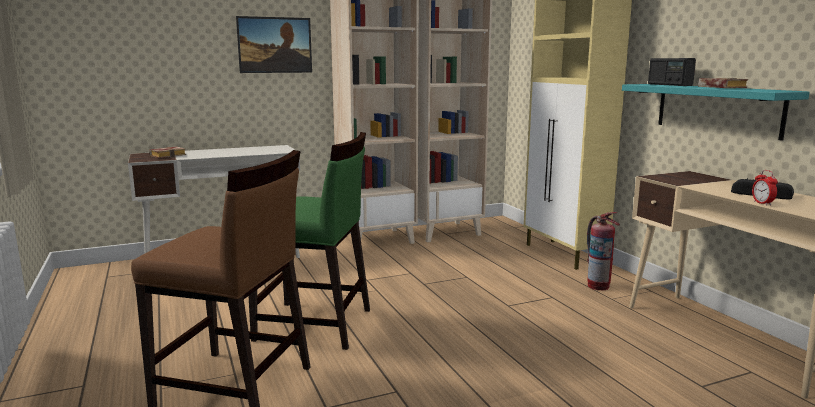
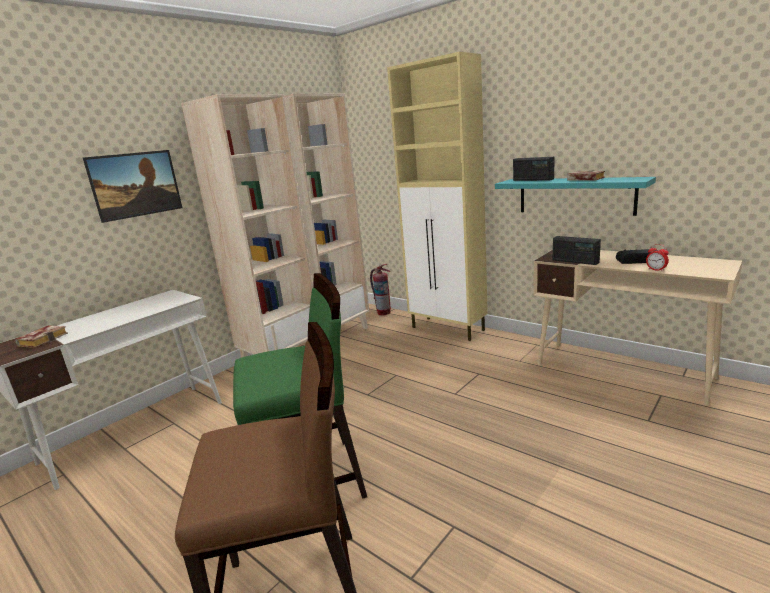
camera: 25 degrees left, 5 degrees up
(598, 286) = (499, 351): fire extinguisher -> fire extinguisher (383, 312)
(681, 183) = (575, 261): none -> radio

